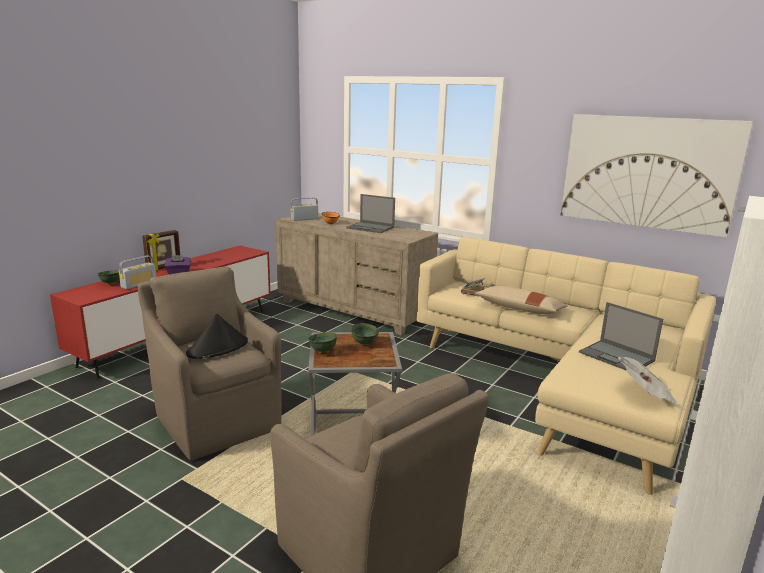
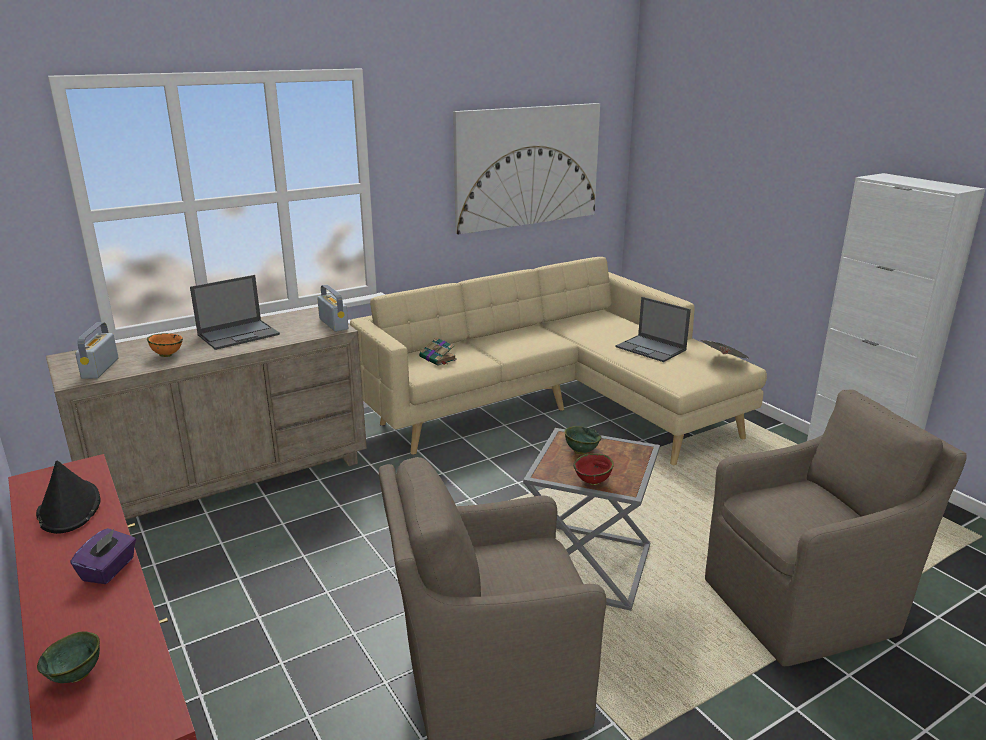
camera: 65 degrees left, 5 degrees up
(139, 284) = (131, 630): radio -> radio (333, 324)
(164, 267) = (45, 587): picture frame -> none
(218, 348) = (520, 567): black hat -> black hat (69, 508)
(322, 352) = (593, 482): green bowl -> red bowl
(519, 309) = (508, 352): beige pillow -> none
(617, 357) = (651, 349): laptop -> laptop turned 60 degrees clockwise

